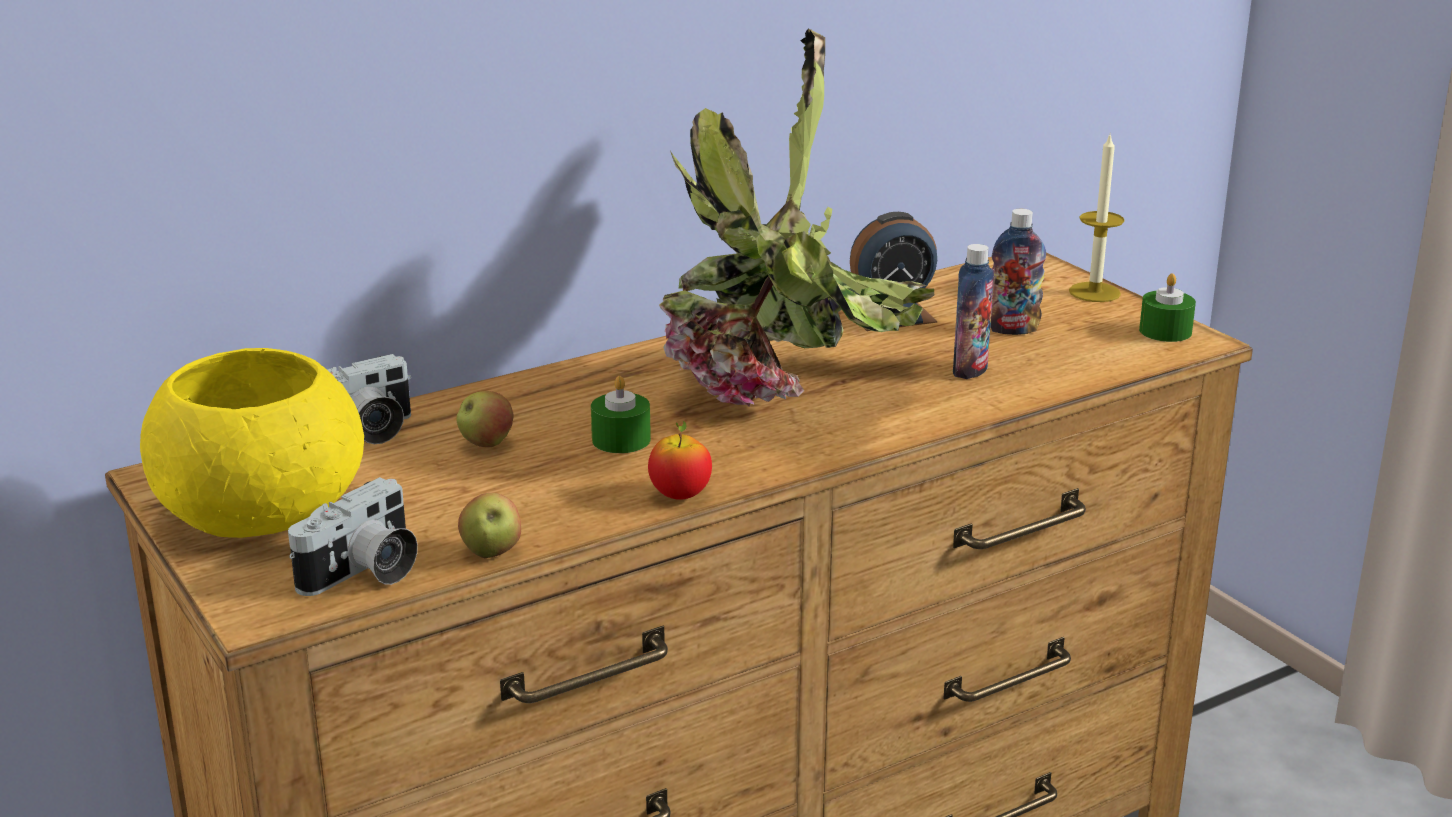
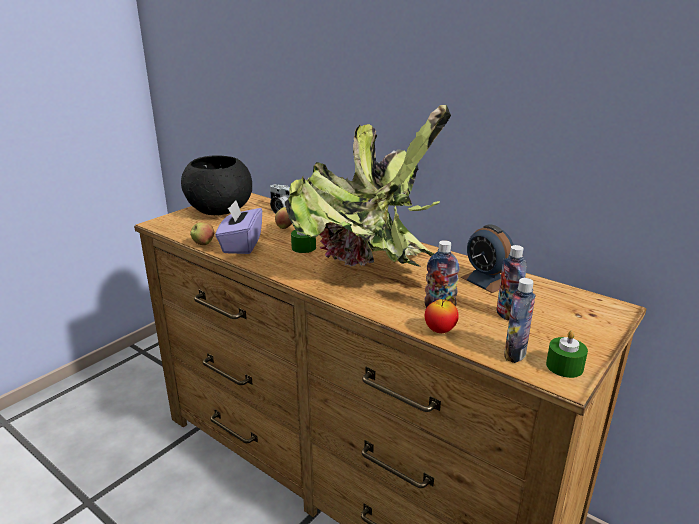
camera: 70 degrees right, 0 degrees up
(265, 513) = (220, 211): yellow bowl -> black bowl
(364, 573) = (184, 230): camera -> none
(540, 506) = (241, 245): none -> purple tissue box
(680, 495) = (261, 265): apple -> apple (440, 330)
(1094, 292) = (596, 334): candle -> none
(1124, 351) = (515, 354): none -> bottle

